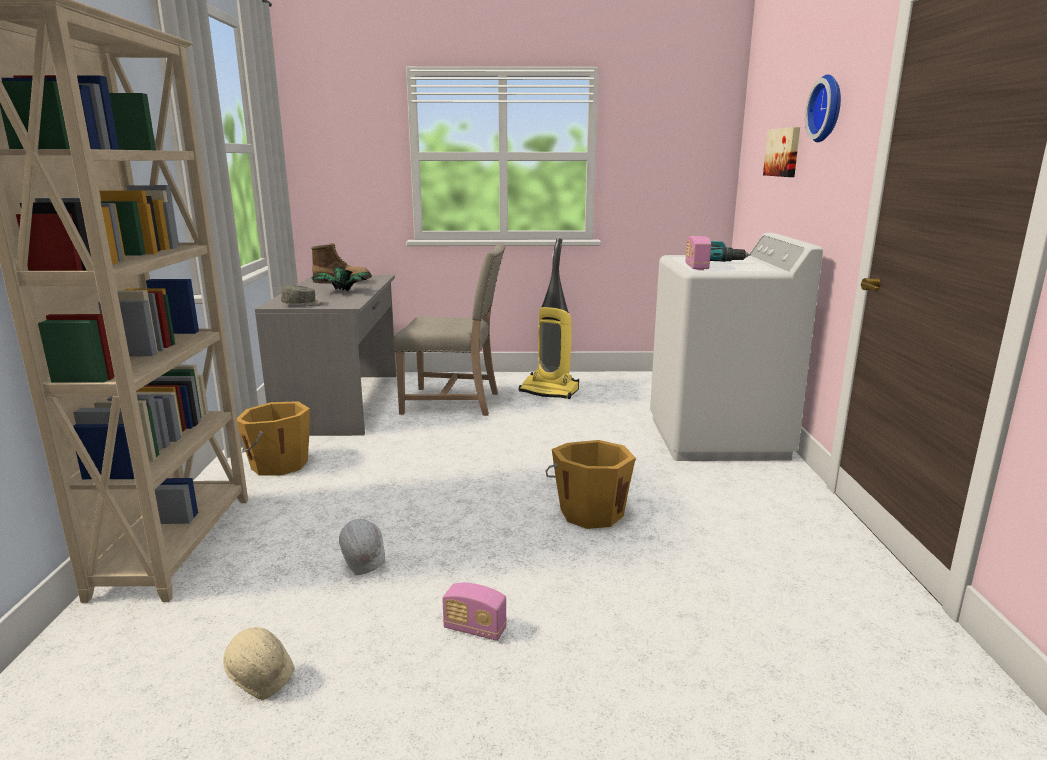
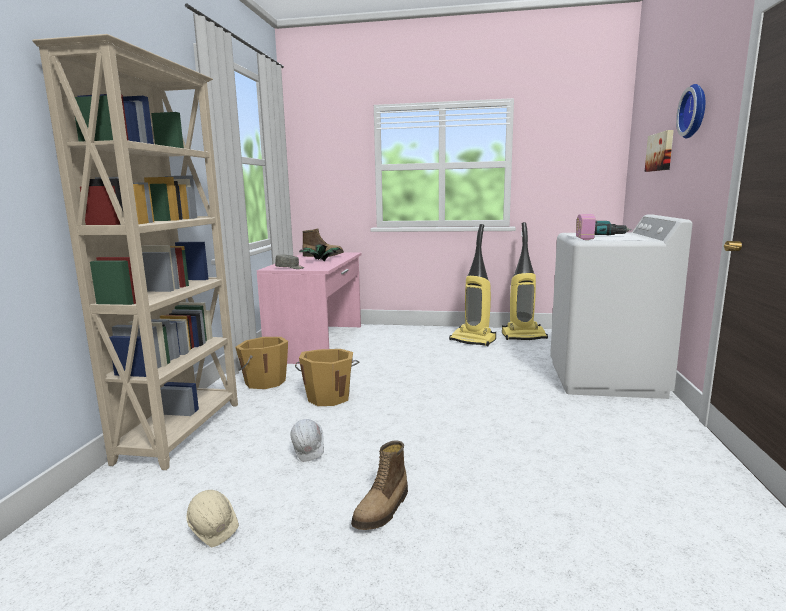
camera: 10 degrees right, 5 degrees down
(343, 402) = (319, 342): grey desk -> pink desk
(454, 402) = (399, 345): beige chair -> none
(475, 629) = (383, 509): radio -> boot
(591, 512) = (491, 428): orange bucket -> orange bucket (328, 397)
(613, 383) = (524, 336): none -> vacuum cleaner

